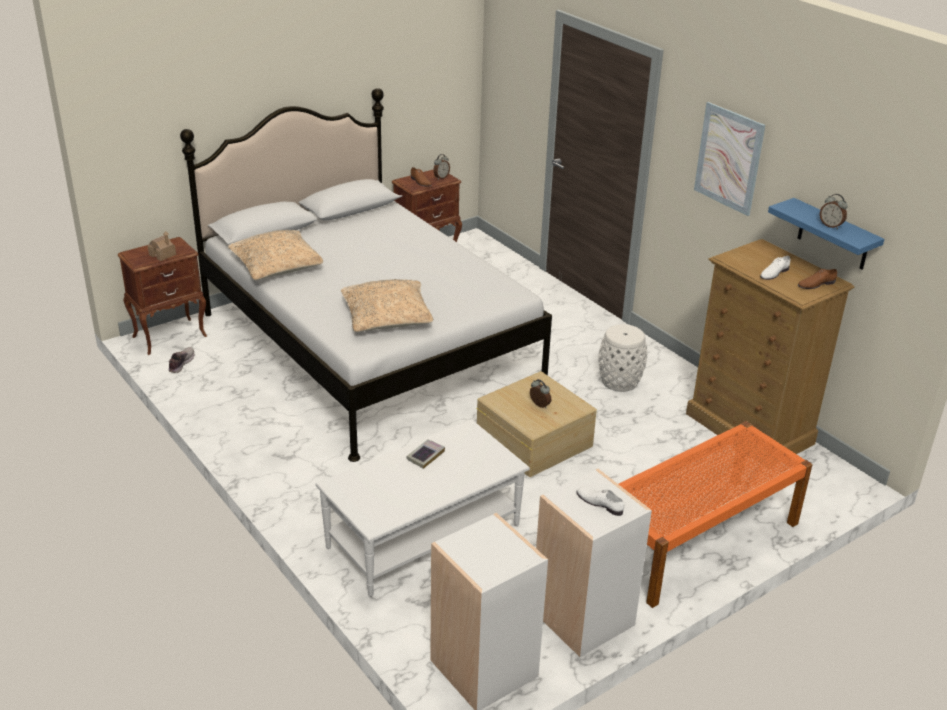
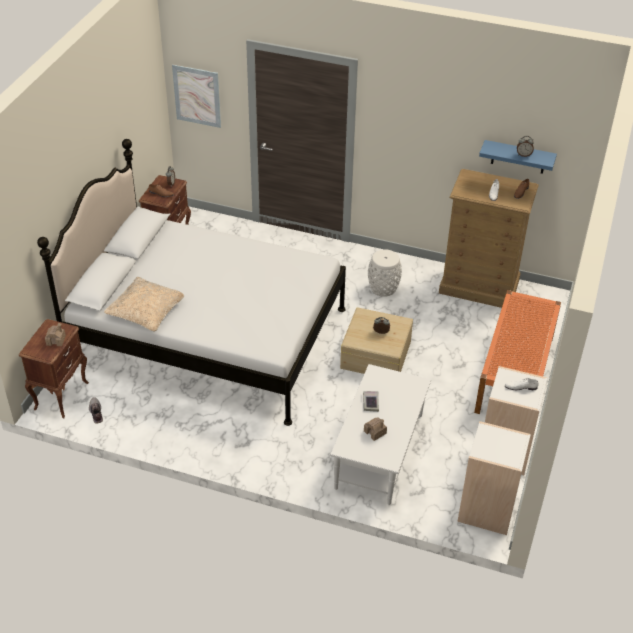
camera: 35 degrees left, 10 degrees up
(387, 316) = (266, 317): beige pillow -> none
(393, 487) = (375, 432): none -> toy house
(729, 158) = (427, 123): picture -> picture (197, 96)

